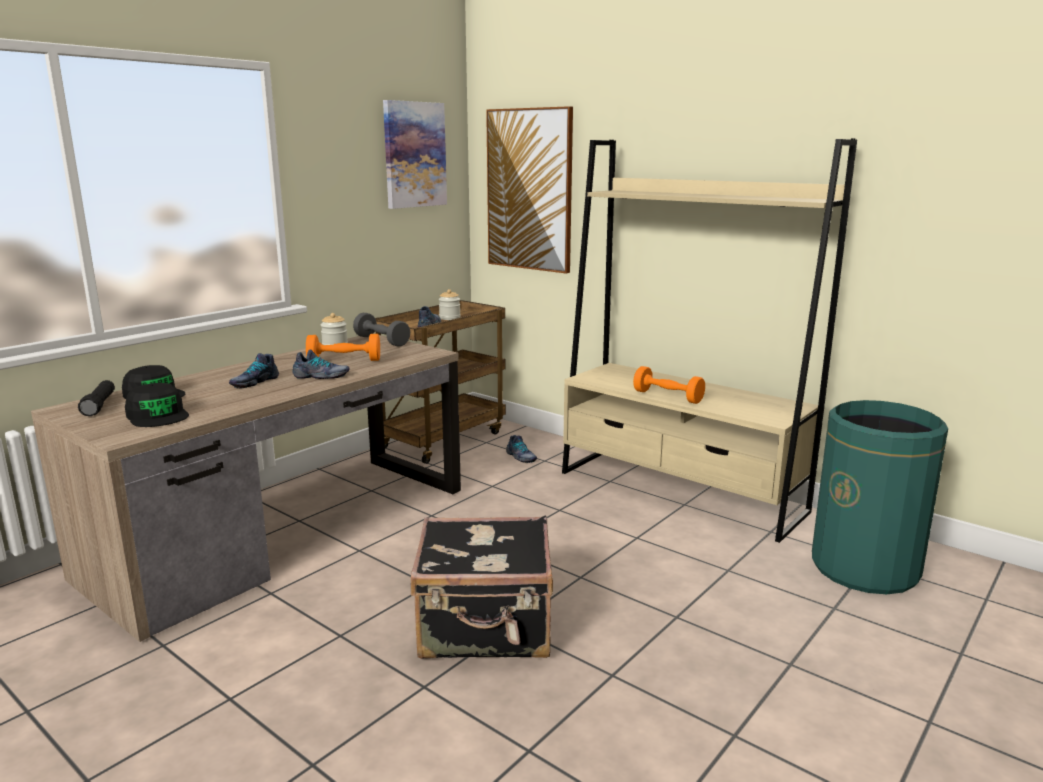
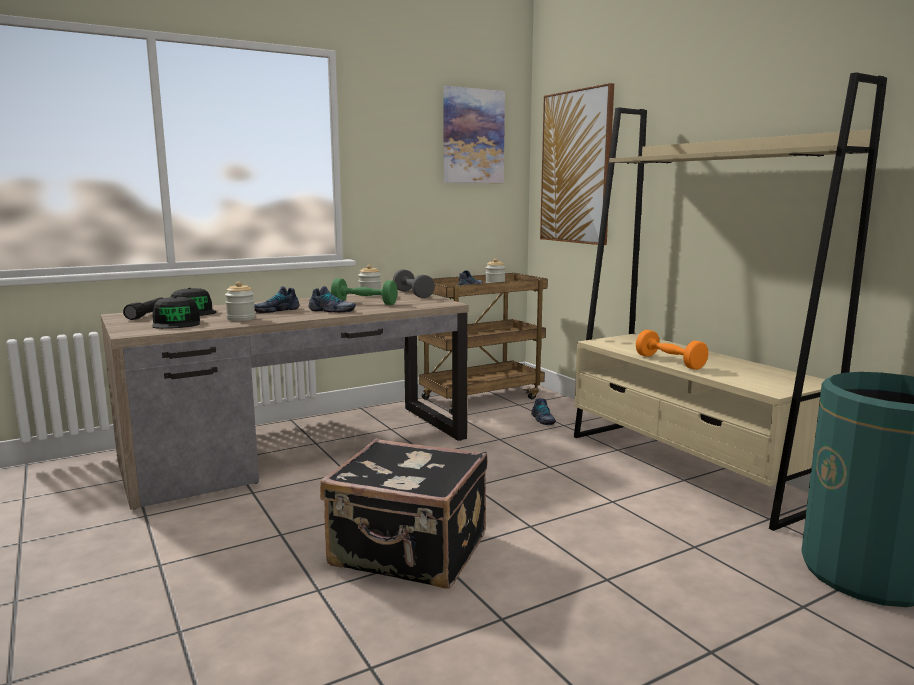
camera: 20 degrees right, 5 degrees down
(229, 400) = (241, 319): none -> jar
(344, 361) = (364, 303): orange dumbbell -> green dumbbell

